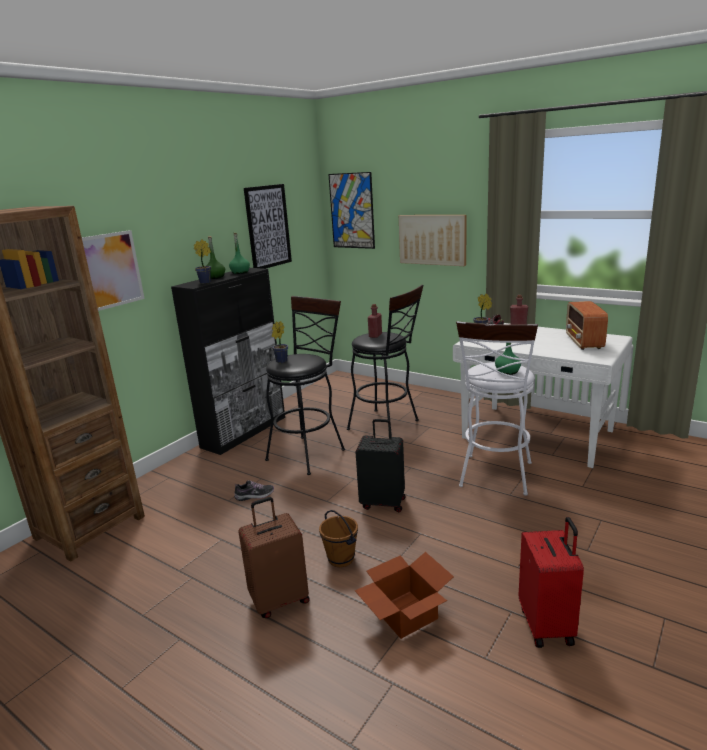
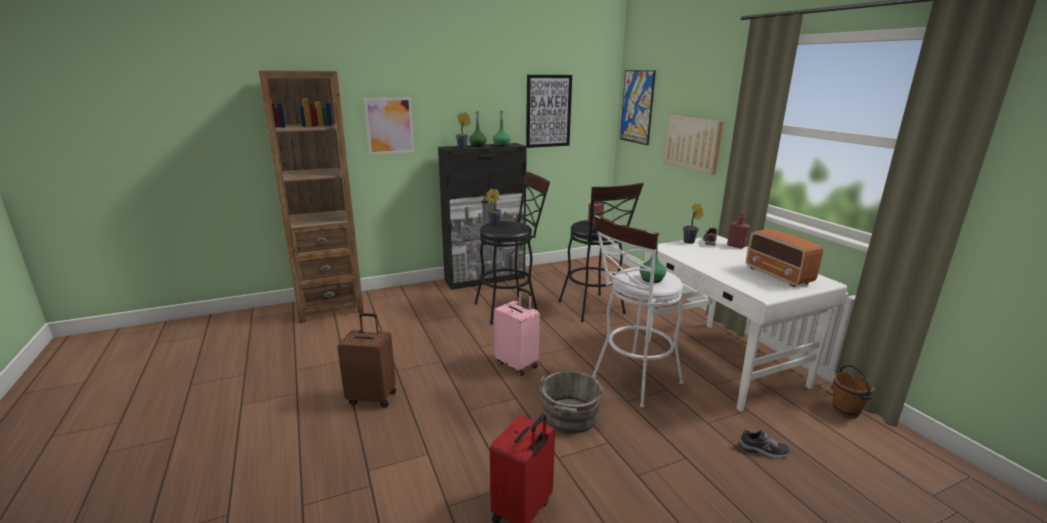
camera: 30 degrees right, 0 degrees up
(254, 495) = (439, 324): shoe -> shoe (763, 450)
(341, 558) = (440, 390): brown bucket -> brown bucket (846, 411)
(383, 503) = (517, 364): black suitcase -> pink suitcase
(404, 614) = (433, 446): cardboard box -> none
(485, 530) = (569, 418): none -> grey bucket
(584, 342) = (778, 276): radio -> radio turned 60 degrees counterclockwise

